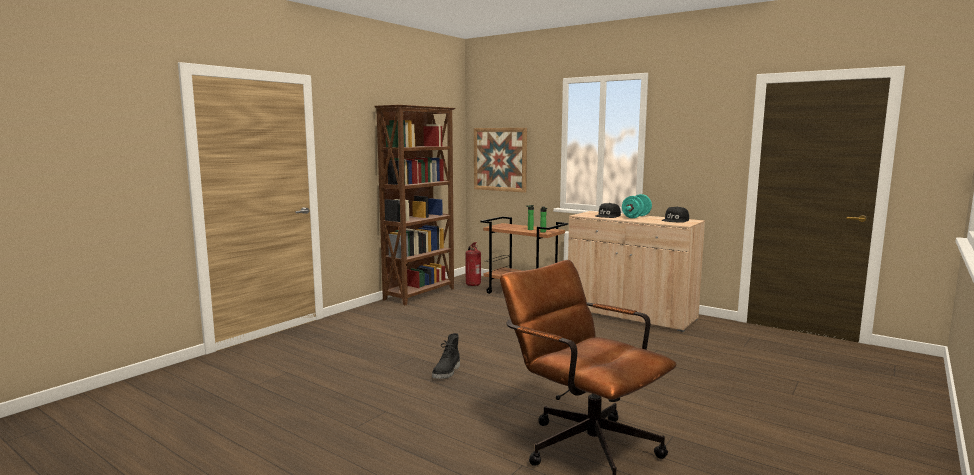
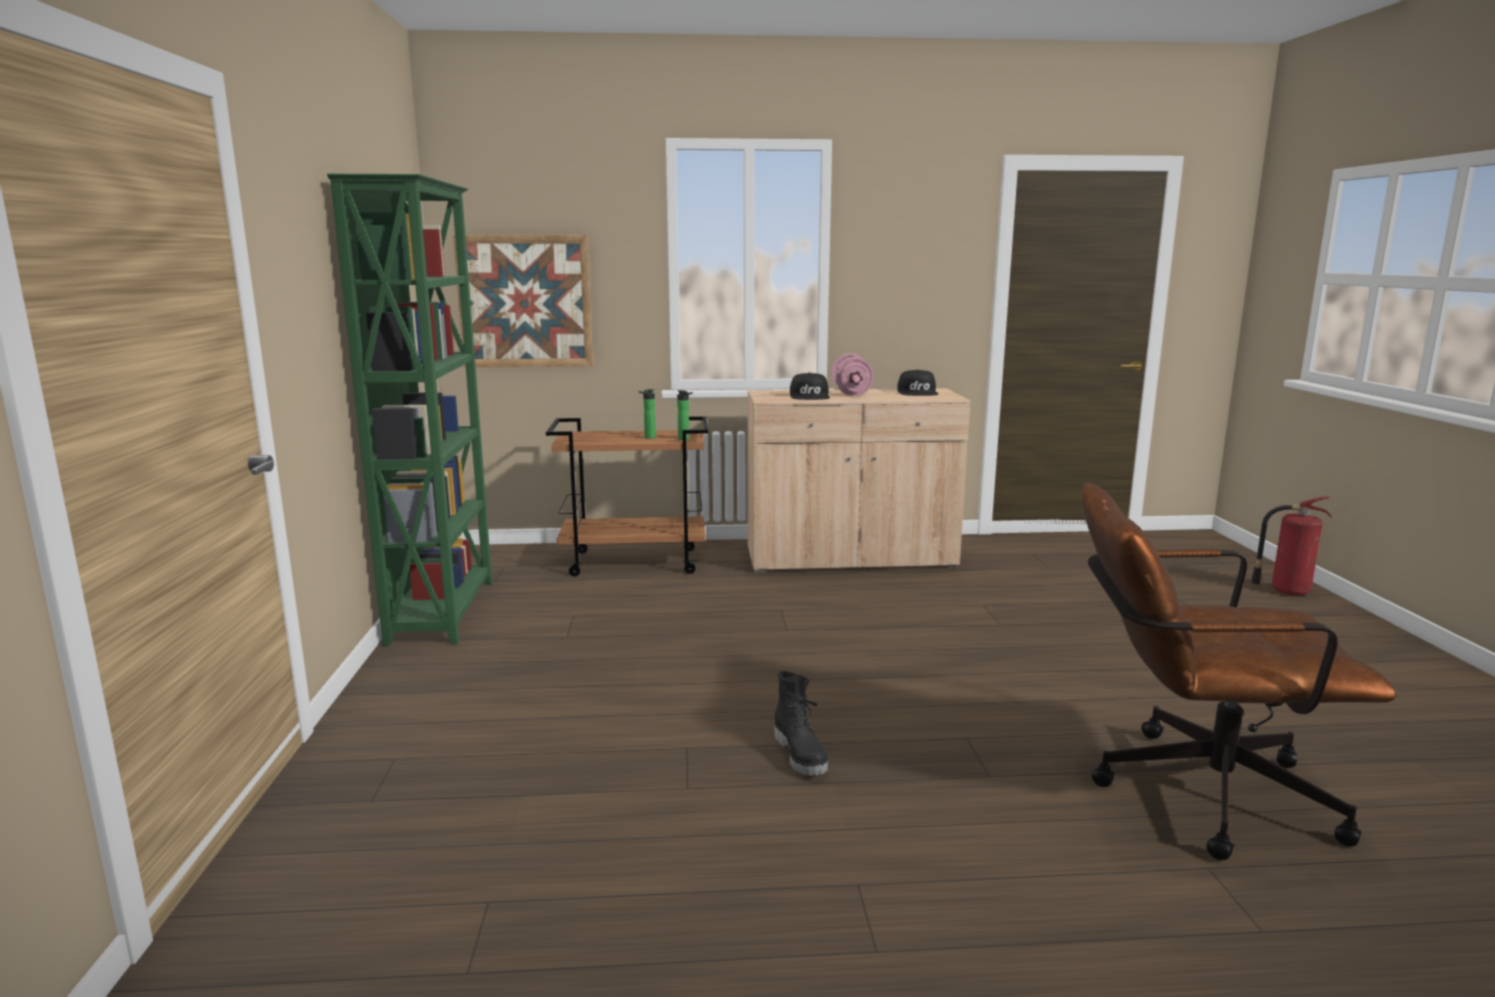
camera: 40 degrees left, 5 degrees up
(420, 294) = (444, 611): brown bookcase -> green bookcase
(473, 284) = (512, 566): fire extinguisher -> fire extinguisher (1287, 591)
(636, 217) = (851, 393): turquoise dumbbell -> pink dumbbell

